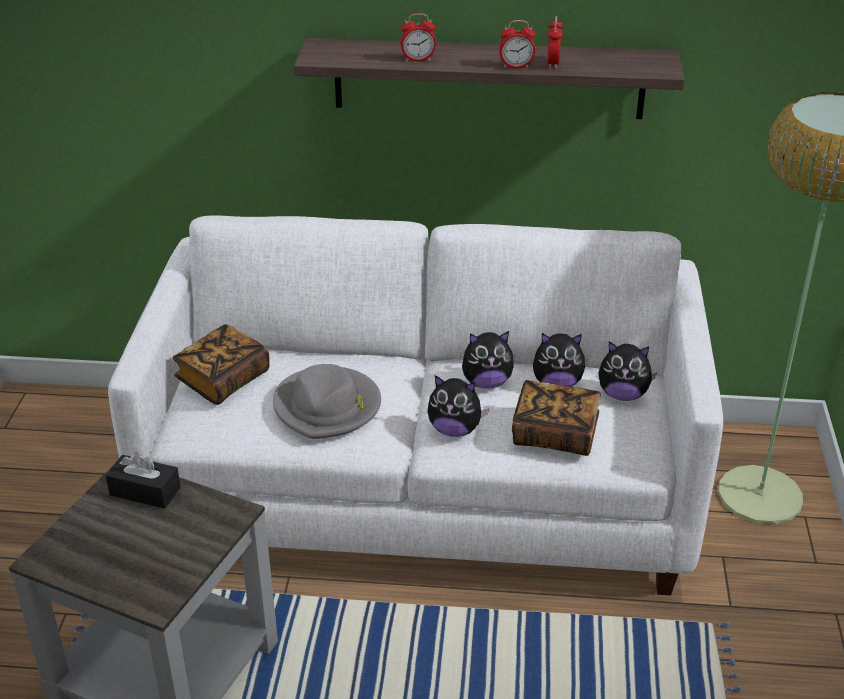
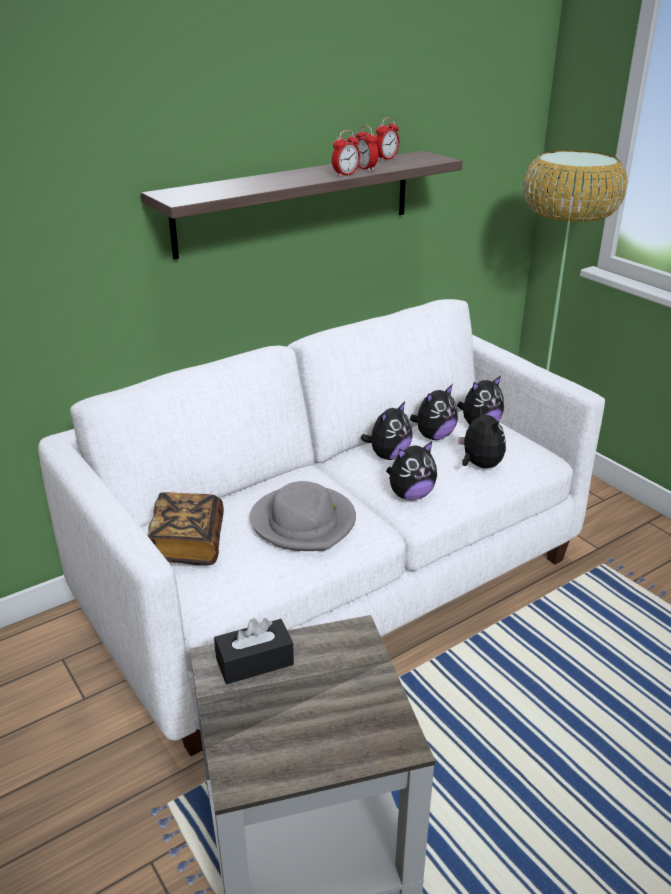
camera: 40 degrees left, 5 degrees down
(418, 60) = (266, 185): alarm clock -> alarm clock (386, 159)
(555, 434) = (479, 465): book -> plush toy

